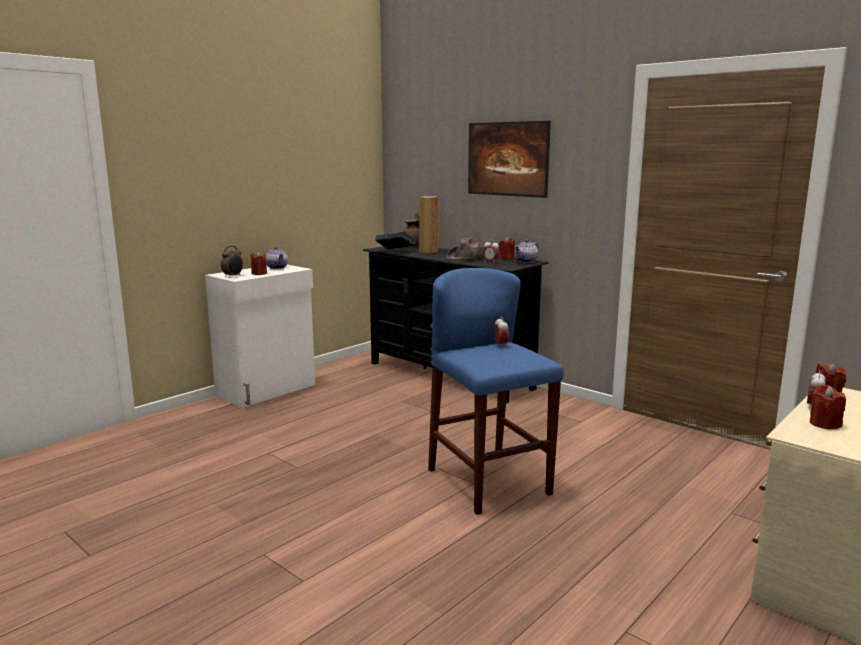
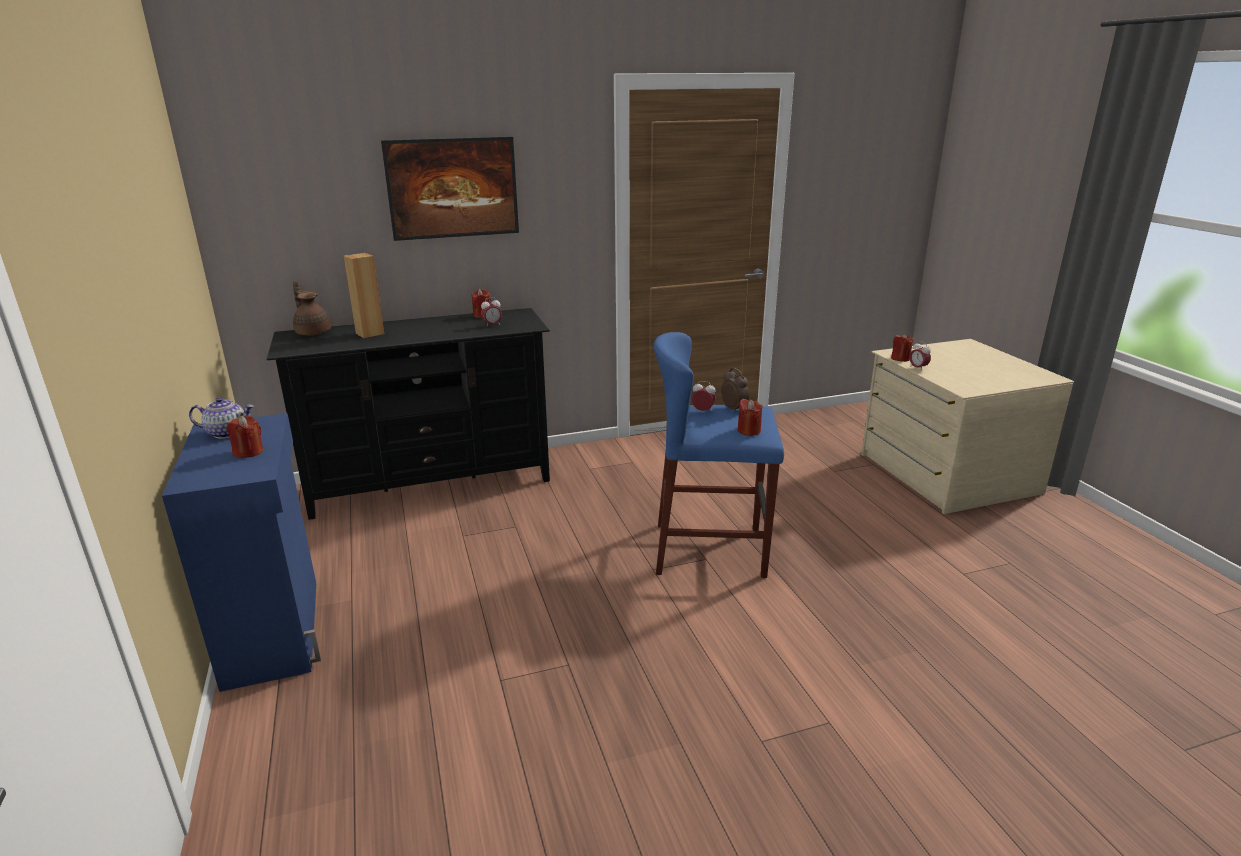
camera: 60 degrees left, 10 degrees up
(233, 276) = (231, 474): alarm clock -> alarm clock (734, 409)
(268, 390) = (275, 631): white cabinet -> blue cabinet
(395, 251) = (330, 346): book -> none
(468, 257) = (443, 326): brown hat -> none
(526, 261) = (516, 313): teapot -> none
(824, 424) = (949, 377): red candle -> red candle (749, 430)

